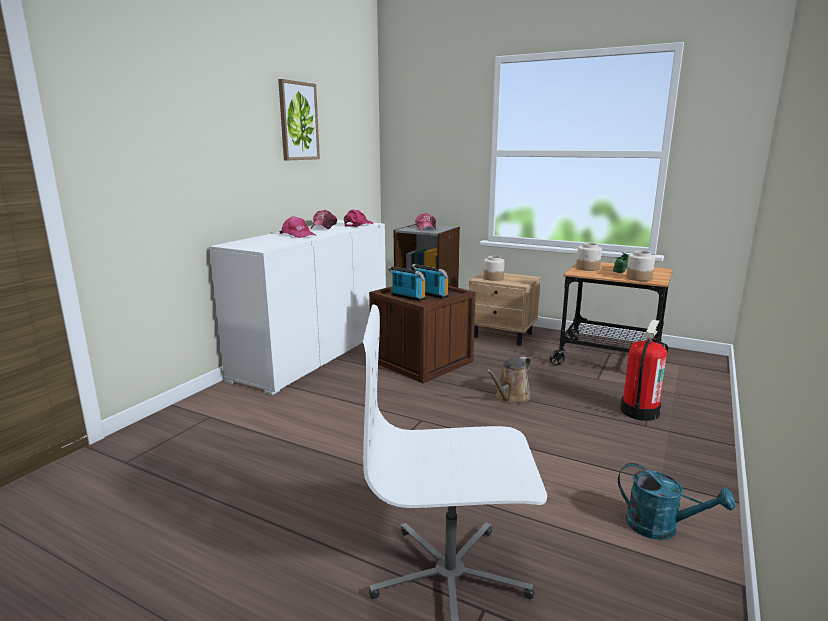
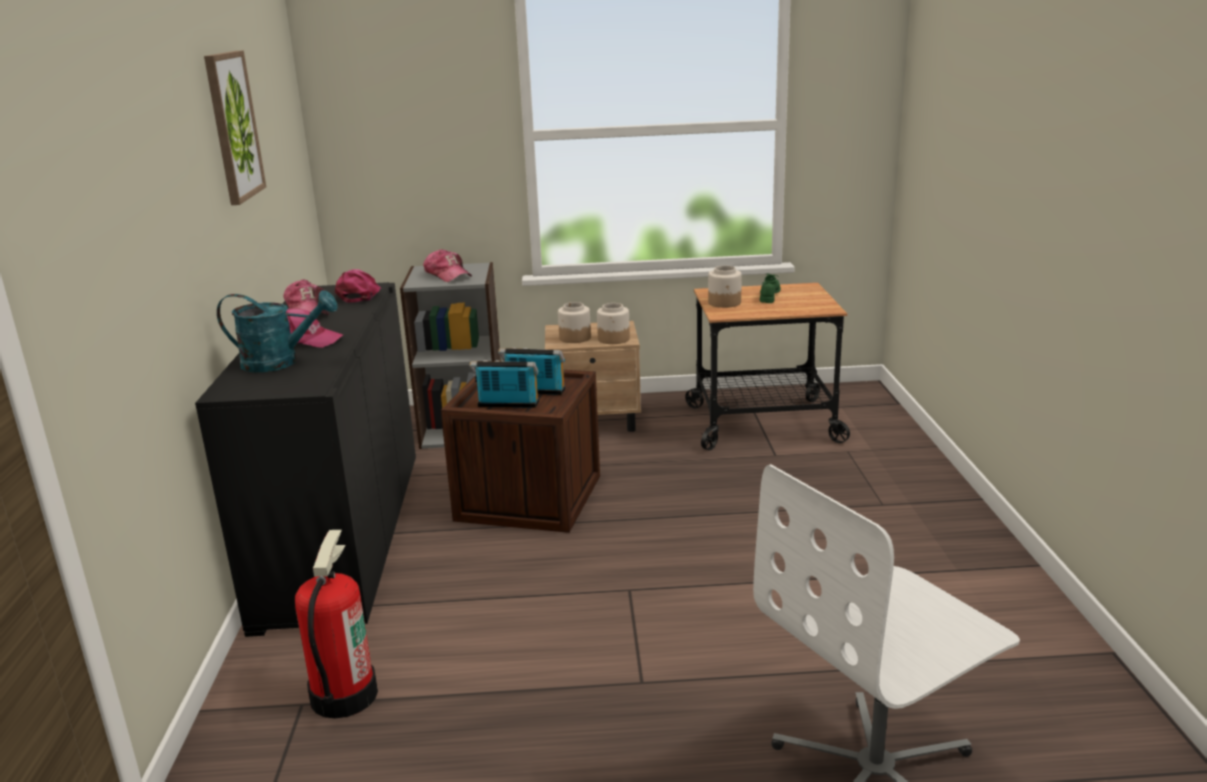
camera: 30 degrees left, 5 degrees up
(314, 354) = (343, 535): white cabinet -> black cabinet
(511, 397) = (704, 516): brown watering can -> none
(639, 278) = (804, 308): jar -> jar (614, 339)
(639, 411) = (859, 487): fire extinguisher -> fire extinguisher (343, 695)
(661, 527) = (1003, 622): turquoise watering can -> turquoise watering can (280, 362)

